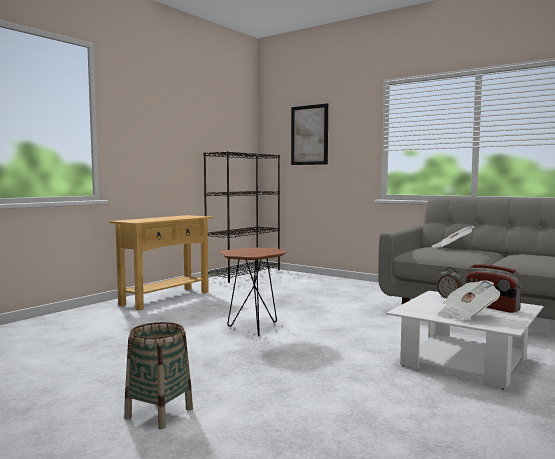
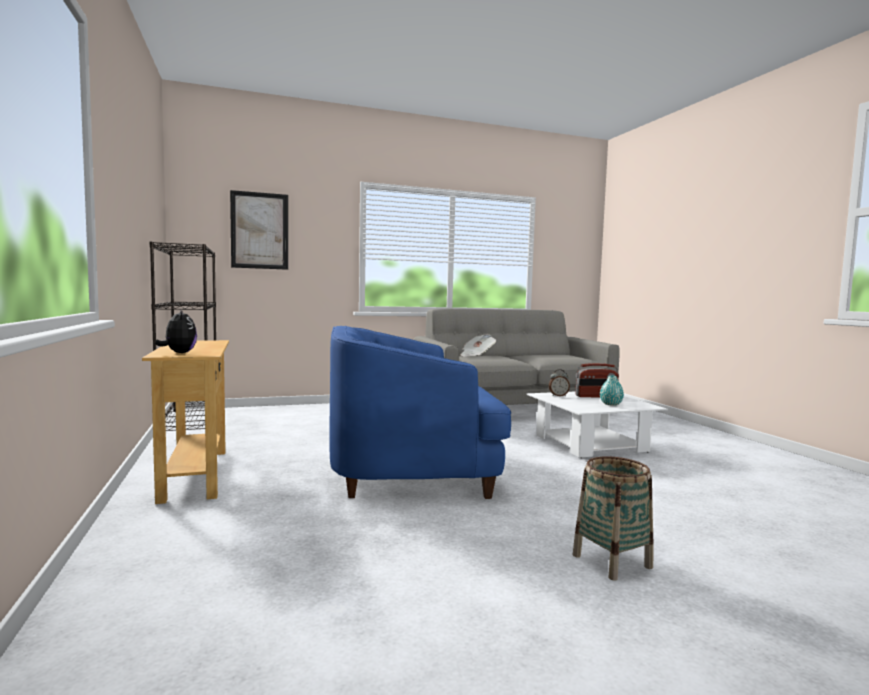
camera: 55 degrees left, 0 degrees up
(133, 220) = (179, 353): none -> plush toy
(253, 328) = (411, 470): brown side table -> blue armchair
(466, 315) = (611, 404): newspaper -> turquoise vase

